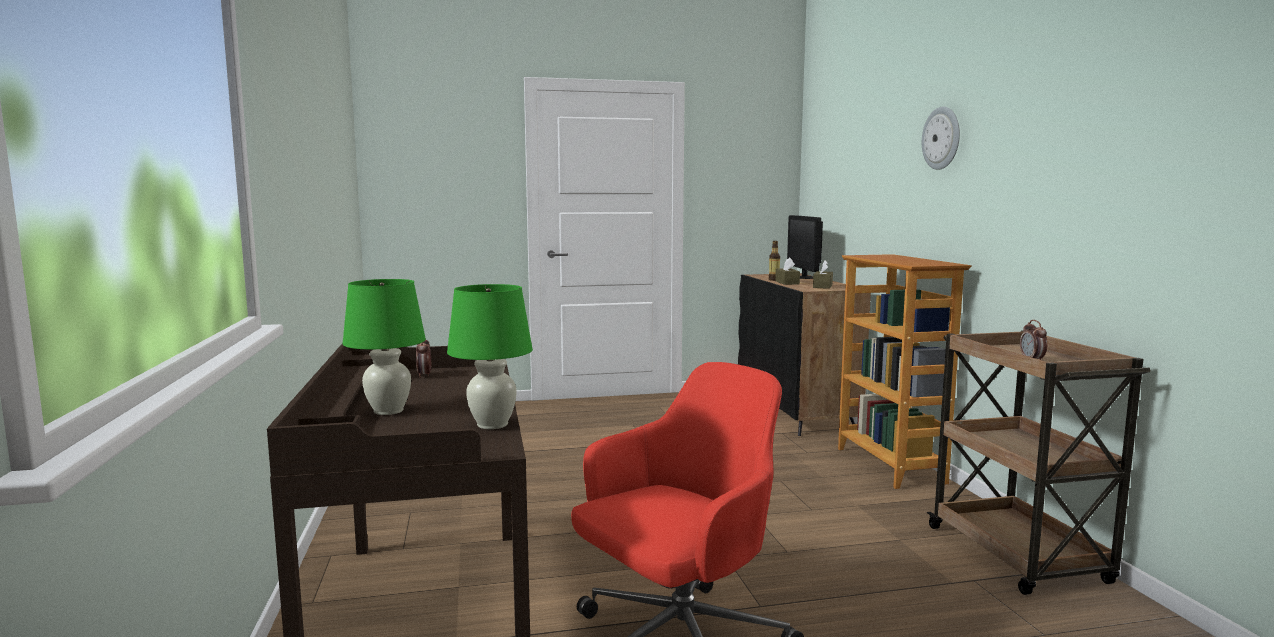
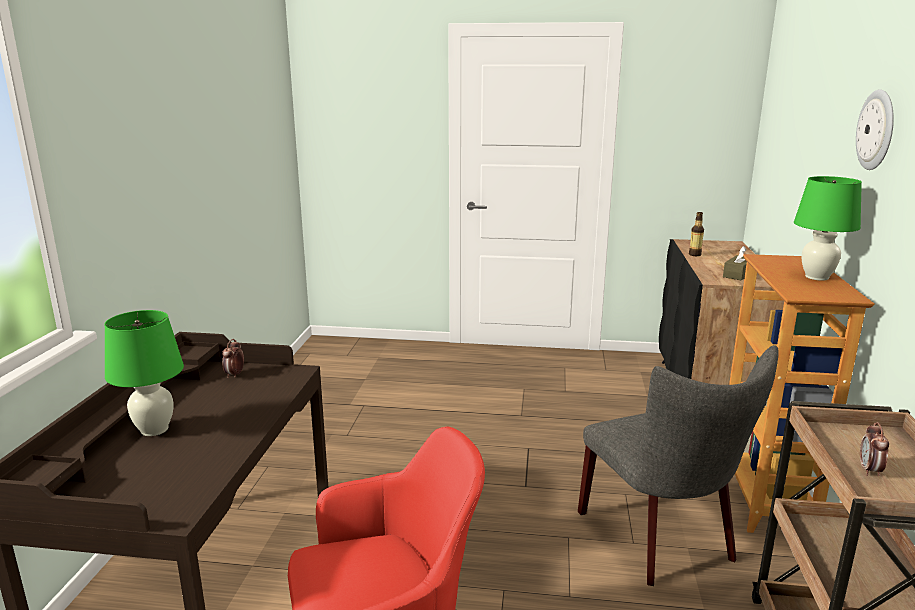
camera: 20 degrees right, 10 degrees up
(492, 425) = (211, 471): green table lamp -> green table lamp (816, 277)
(787, 282) = (703, 262): brown tissue box -> none
(804, 277) = (736, 252): monitor -> none
(834, 504) = (662, 540): none -> grey chair

